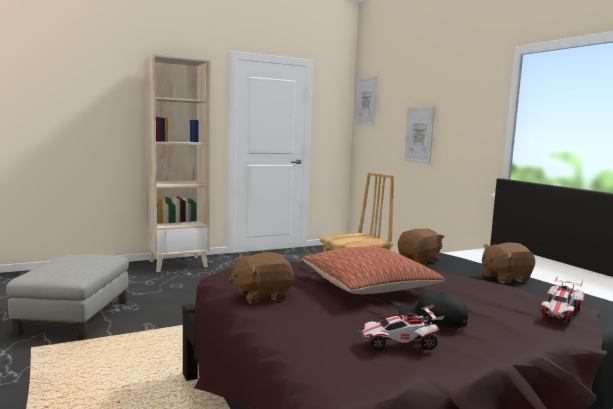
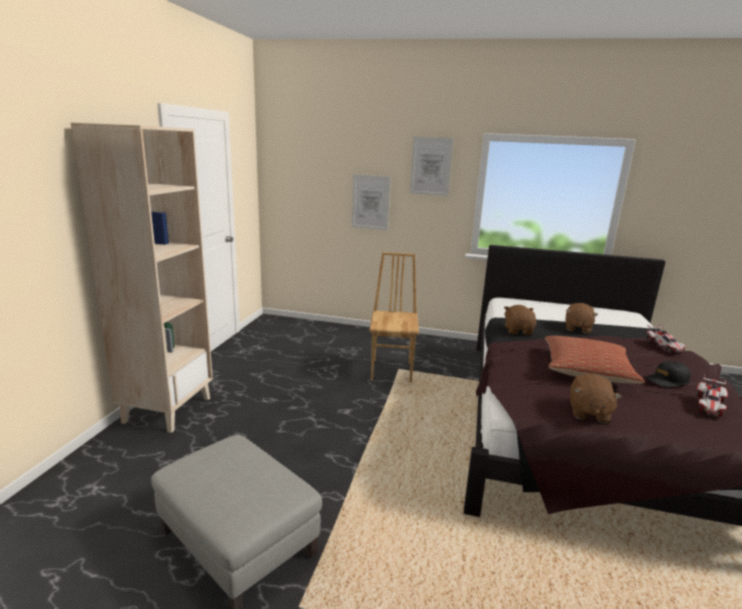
camera: 50 degrees left, 10 degrees up
(366, 101) = (282, 161): picture -> picture (431, 166)

